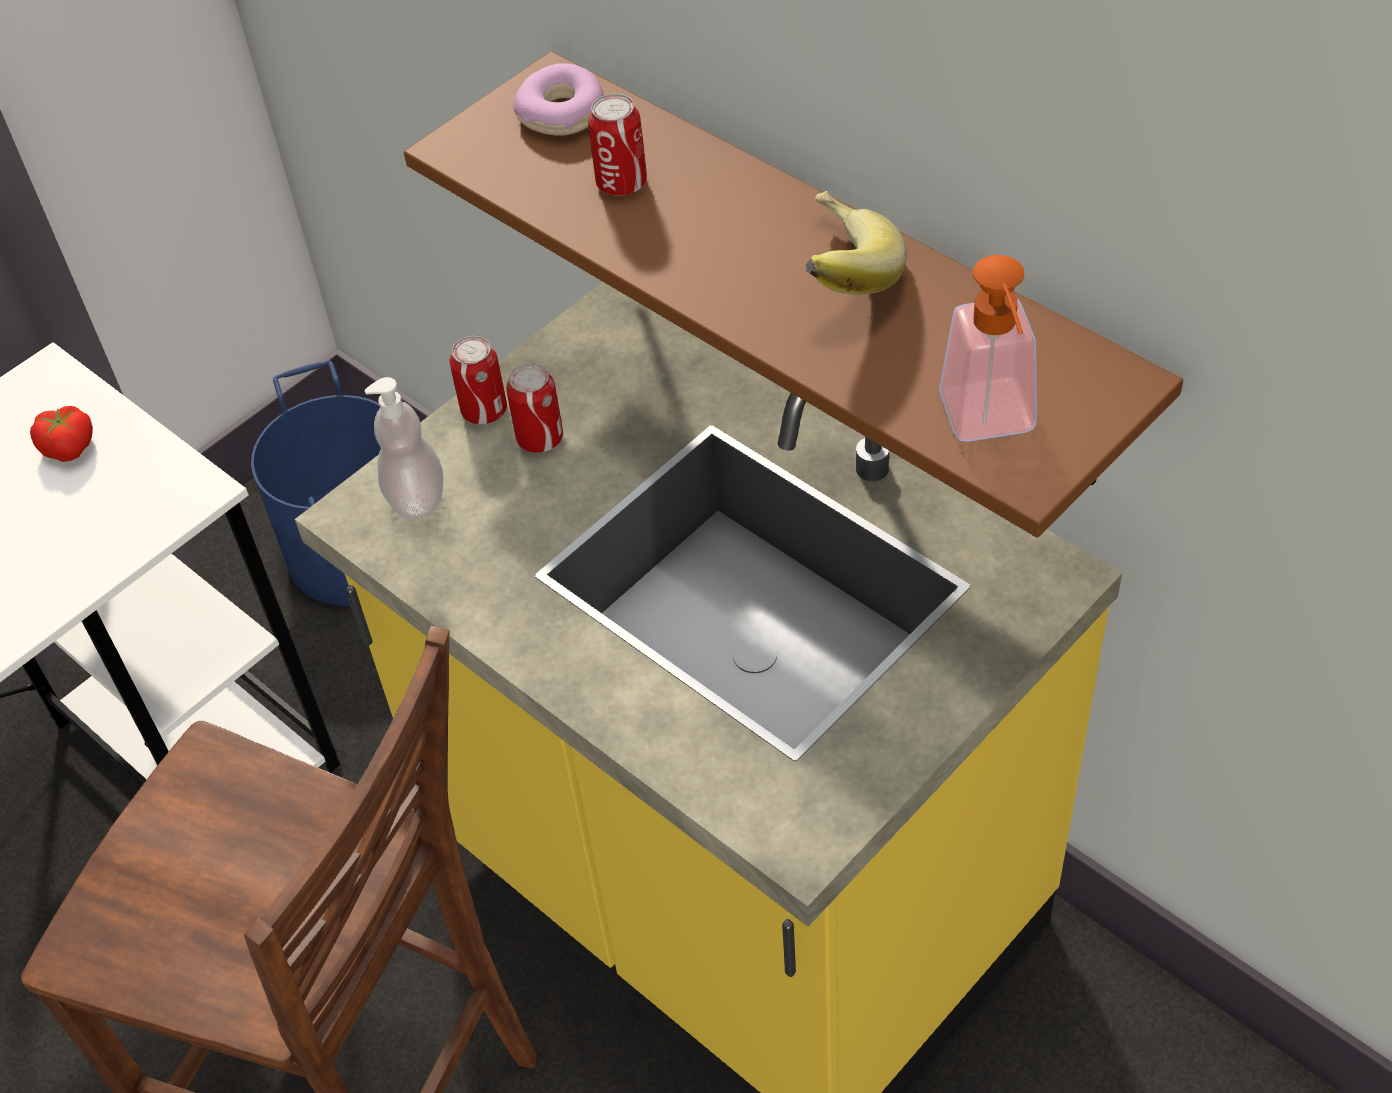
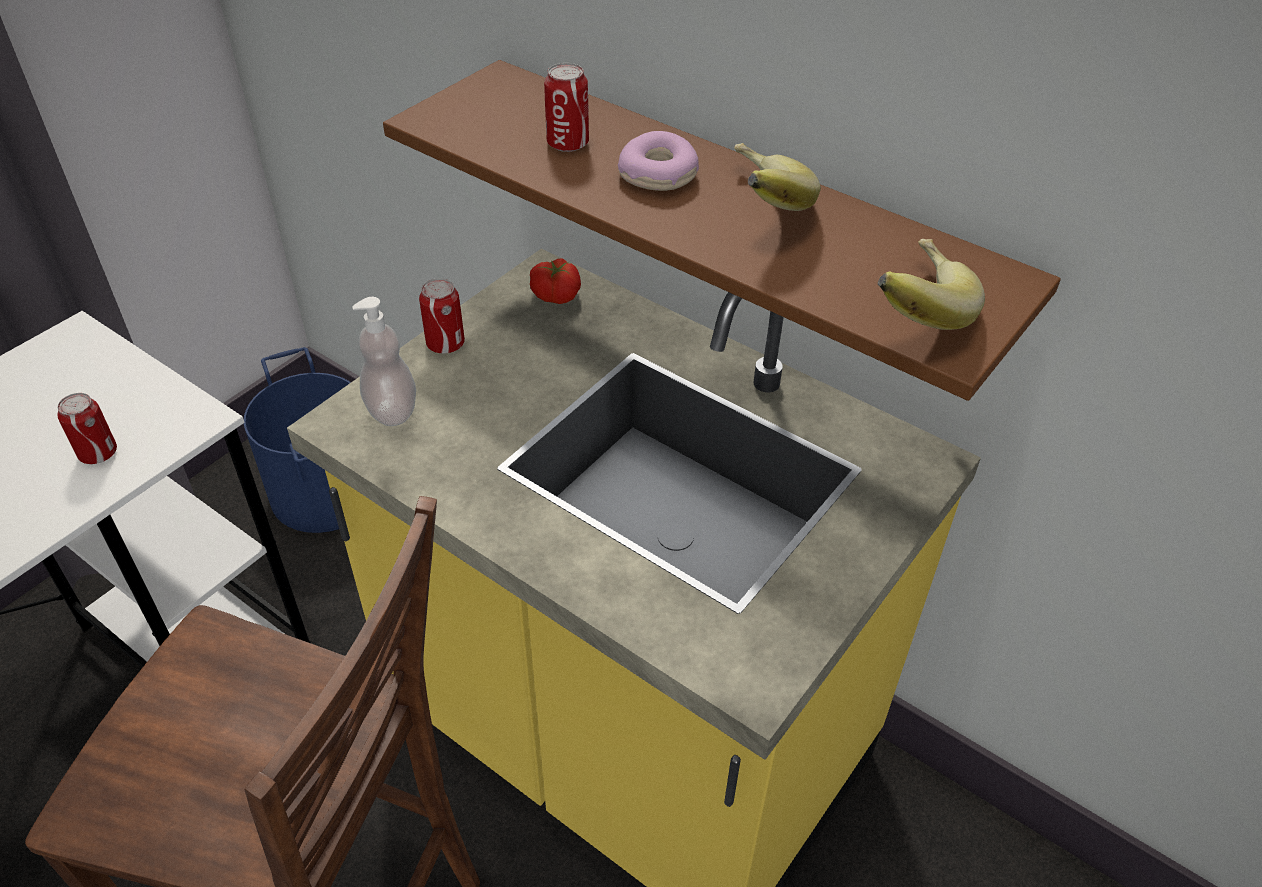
camera: 10 degrees left, 5 degrees down
(70, 446) = (93, 386): tomato -> tomato (557, 294)
(540, 438) = (493, 364): can -> can (98, 453)
(562, 114) = (513, 99): donut -> donut (659, 175)
(991, 425) = (912, 311): soap dispenser -> banana

